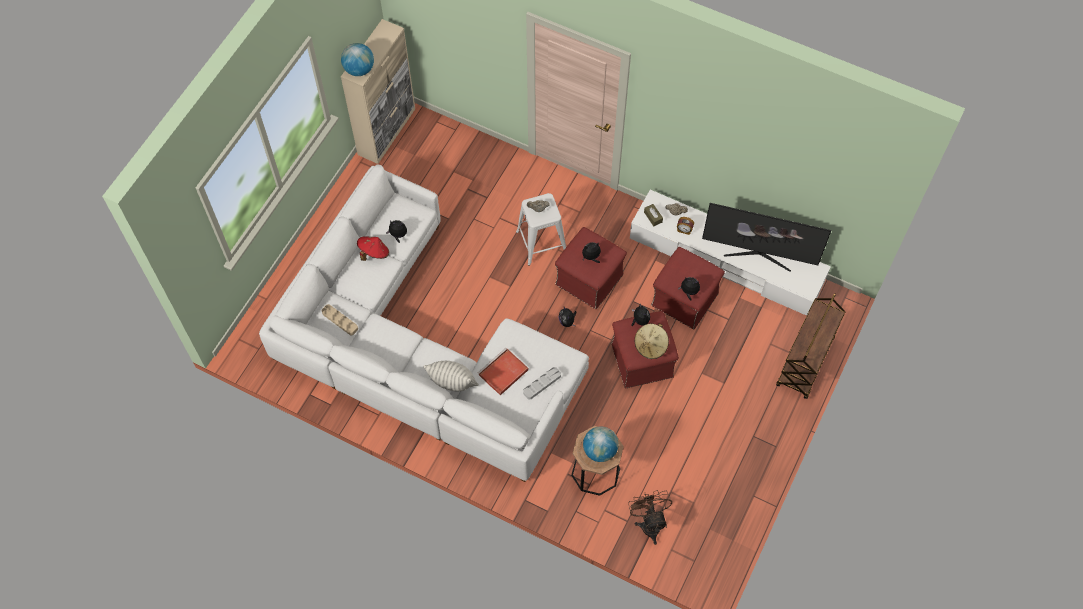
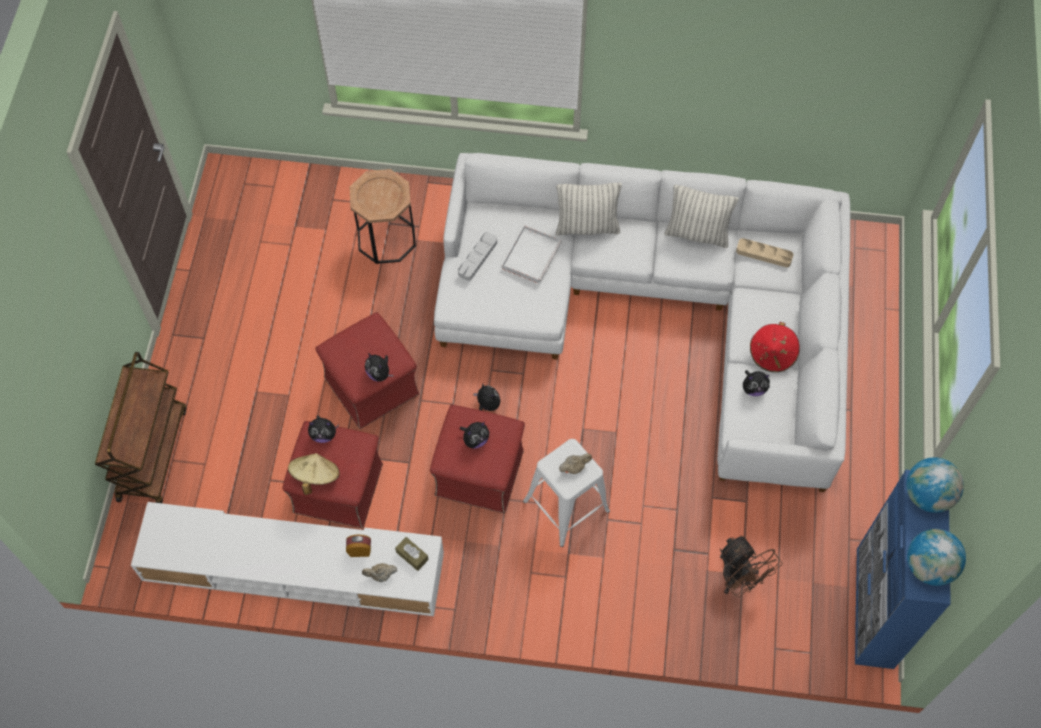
camera: 160 degrees right, 0 degrees up
(377, 351) = (697, 233): none -> pillow
(387, 131) = (874, 608): beige cabinet -> blue cabinet
(503, 373) = (531, 255): red tray -> white tray
(600, 450) = (377, 197): globe -> globe (929, 566)
(649, 523) = (306, 205): brown fan -> brown fan (739, 580)
(651, 346) = (354, 345): beige hat -> beige hat (315, 477)
(758, 254) = (241, 548): television -> none

